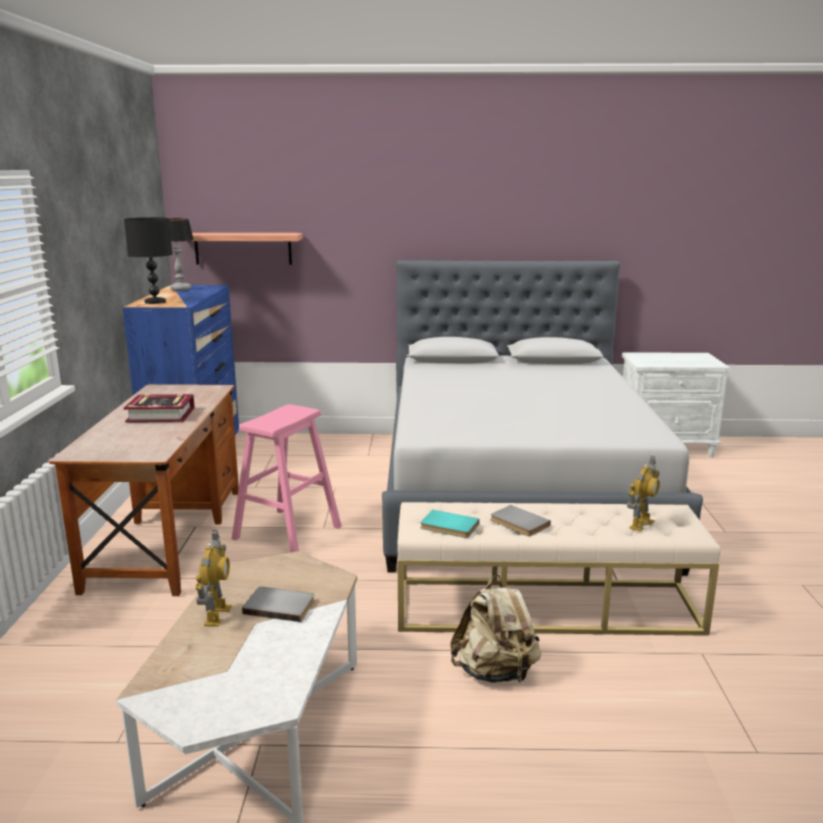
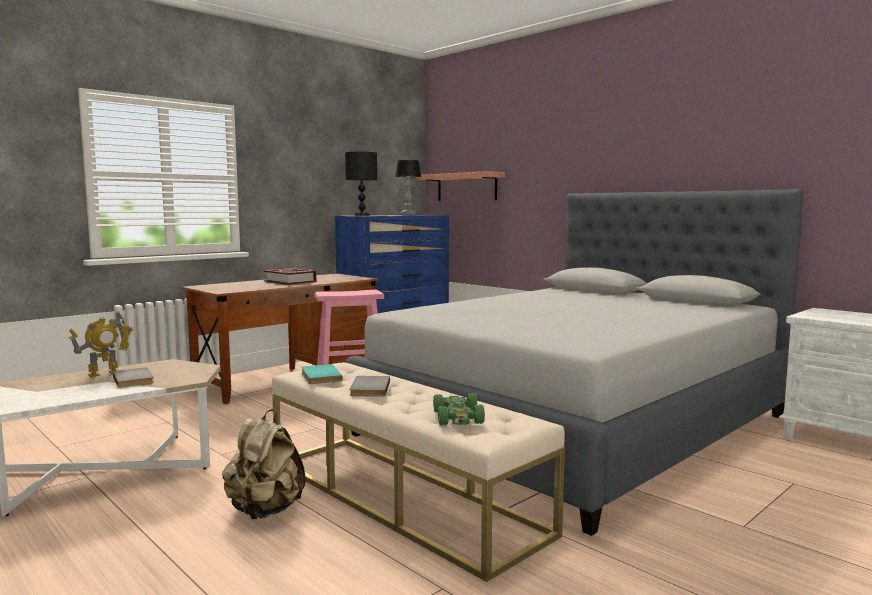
camera: 45 degrees right, 10 degrees down
(640, 524) = (458, 418): toy robot -> green toy car

